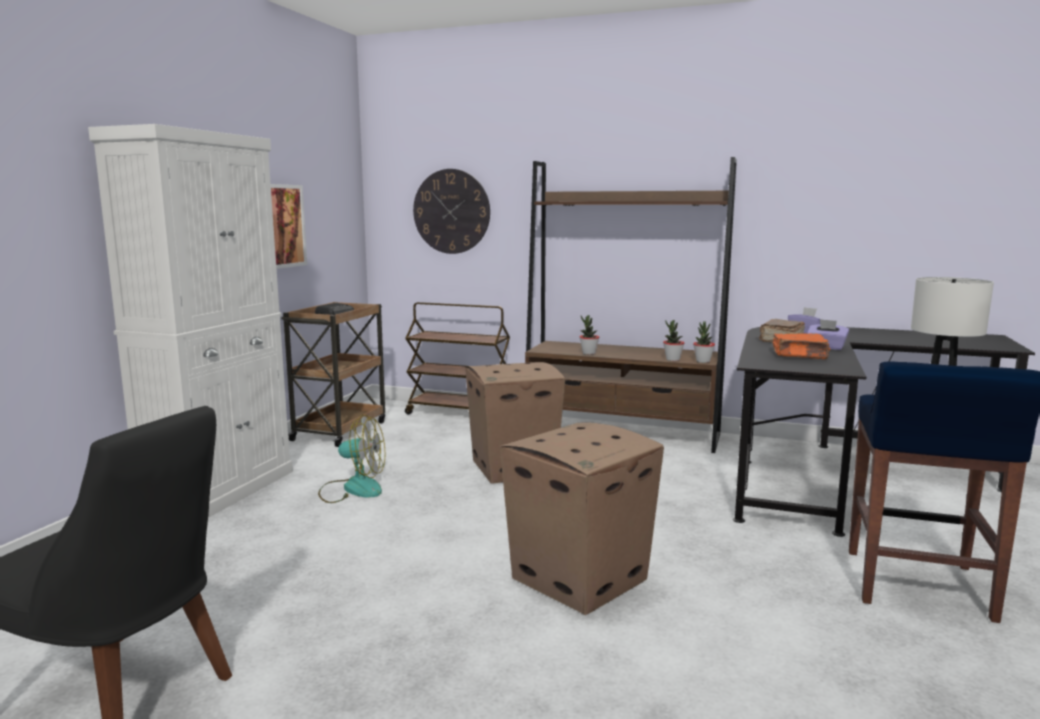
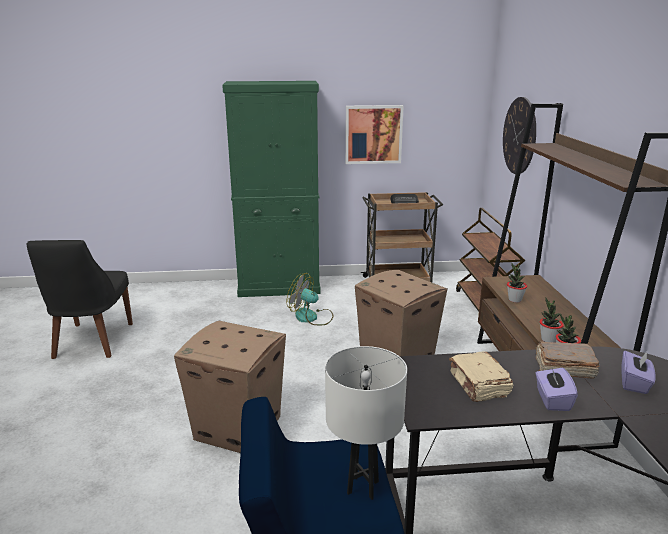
camera: 65 degrees right, 10 degrees up
(220, 491) = (279, 287): white cabinet -> green cabinet
(353, 489) = (311, 317): fan -> fan turned 135 degrees clockwise
(800, 355) = (479, 385): orange book -> beige book

